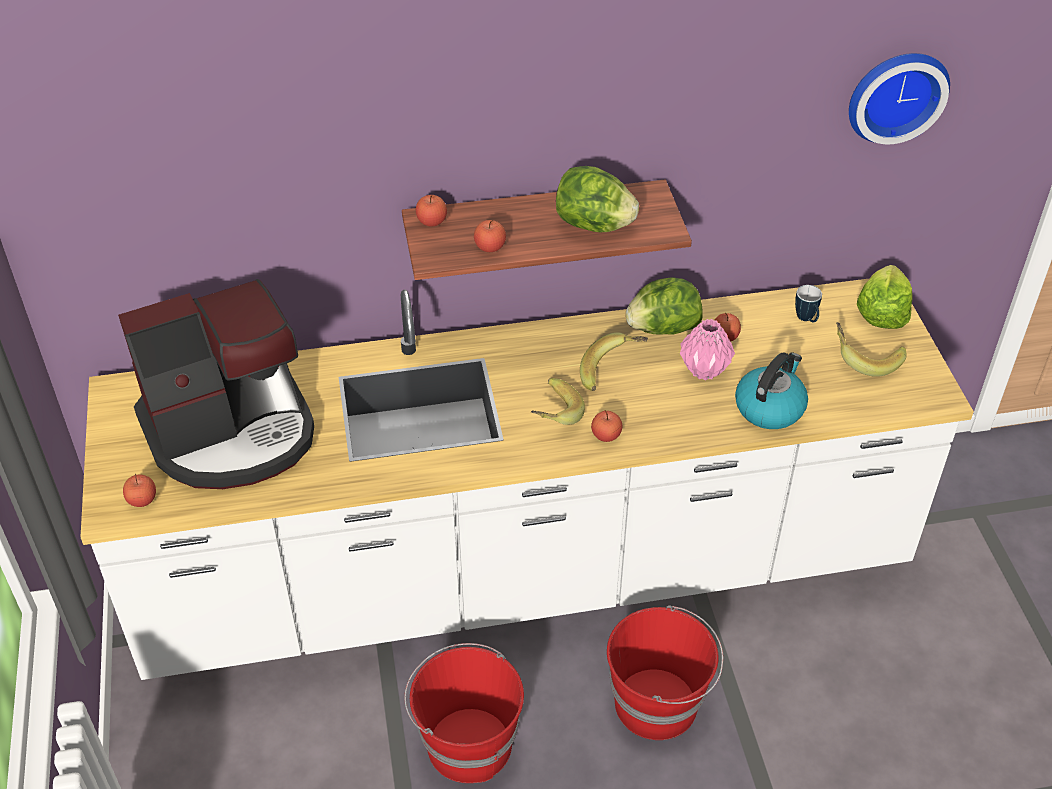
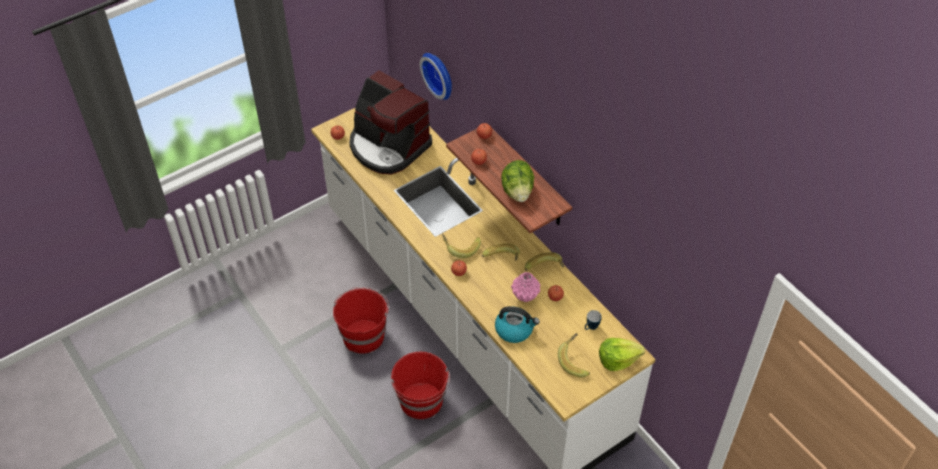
camera: 65 degrees right, 5 degrees up
(663, 329) = (545, 270): lettuce -> banana
(895, 93) = (660, 262): wall clock -> wall clock (440, 74)

